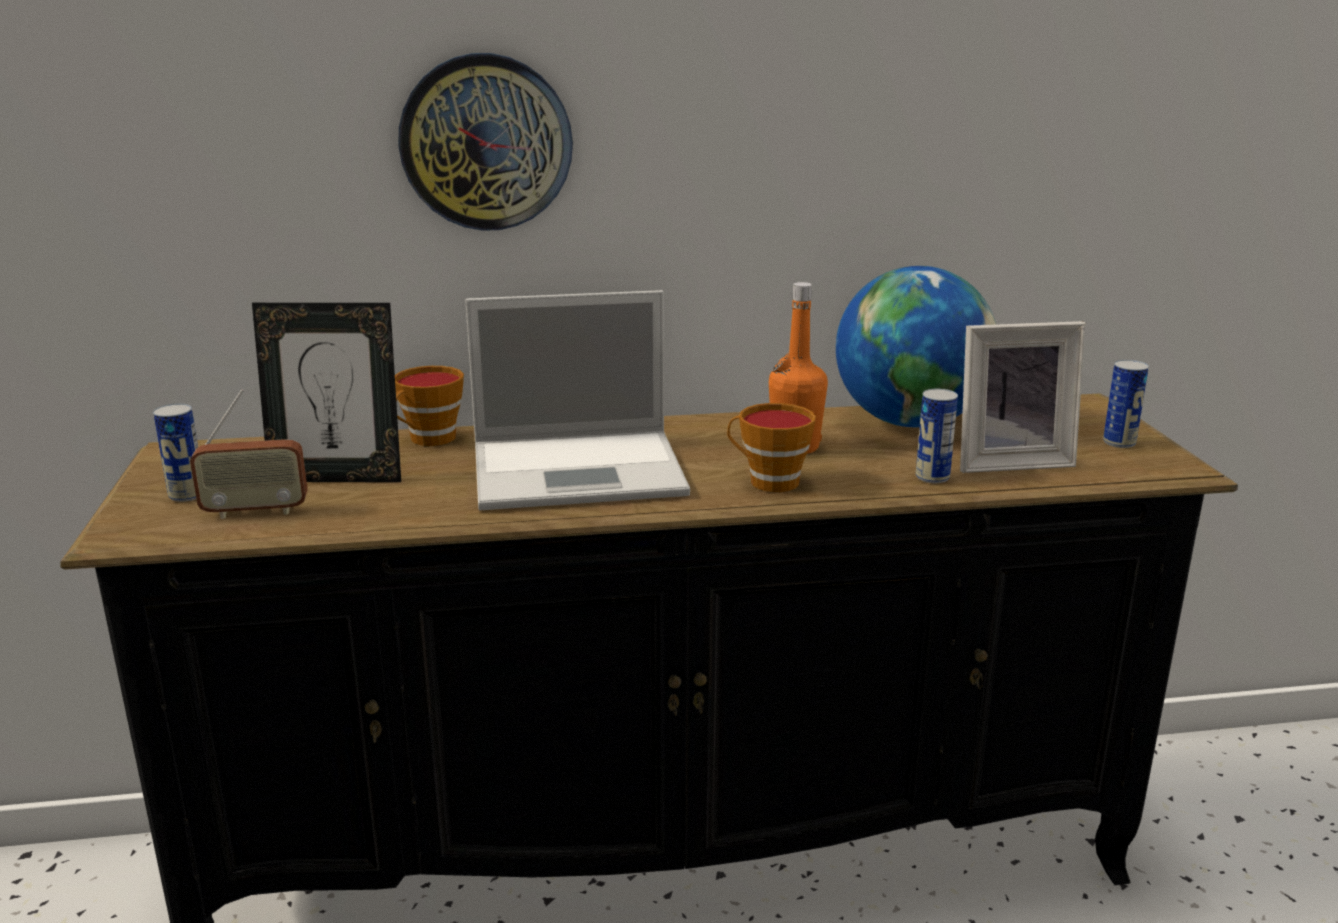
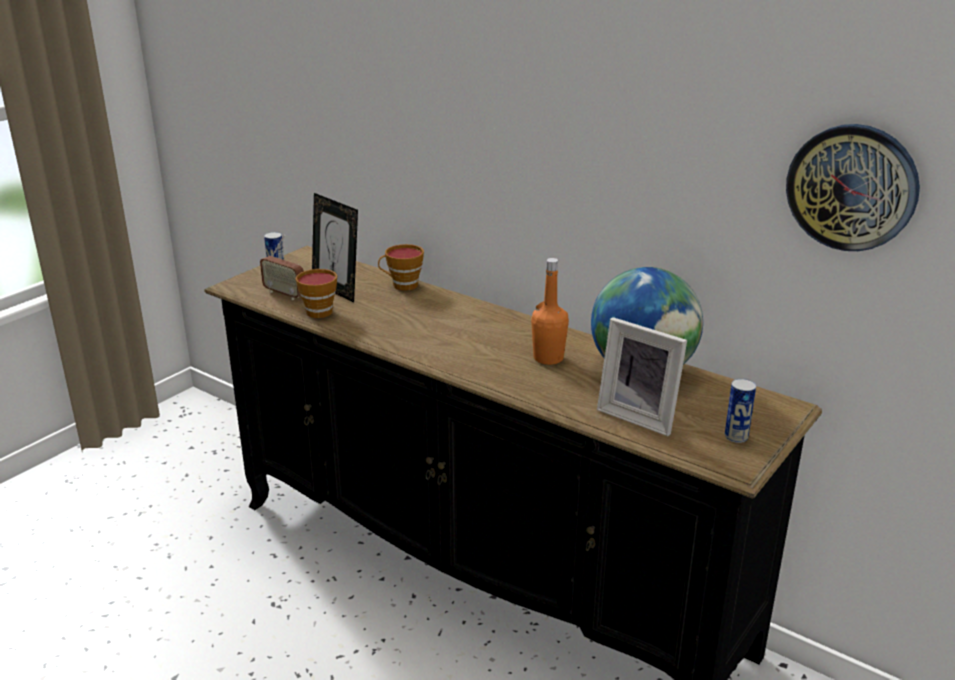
camera: 45 degrees right, 5 degrees up
(486, 142) = (452, 130): wall clock -> wall clock (852, 187)
(582, 470) = (429, 328): laptop -> none
(768, 481) = (494, 370): cup -> cup (318, 310)
(932, 477) = (576, 405): can -> none

